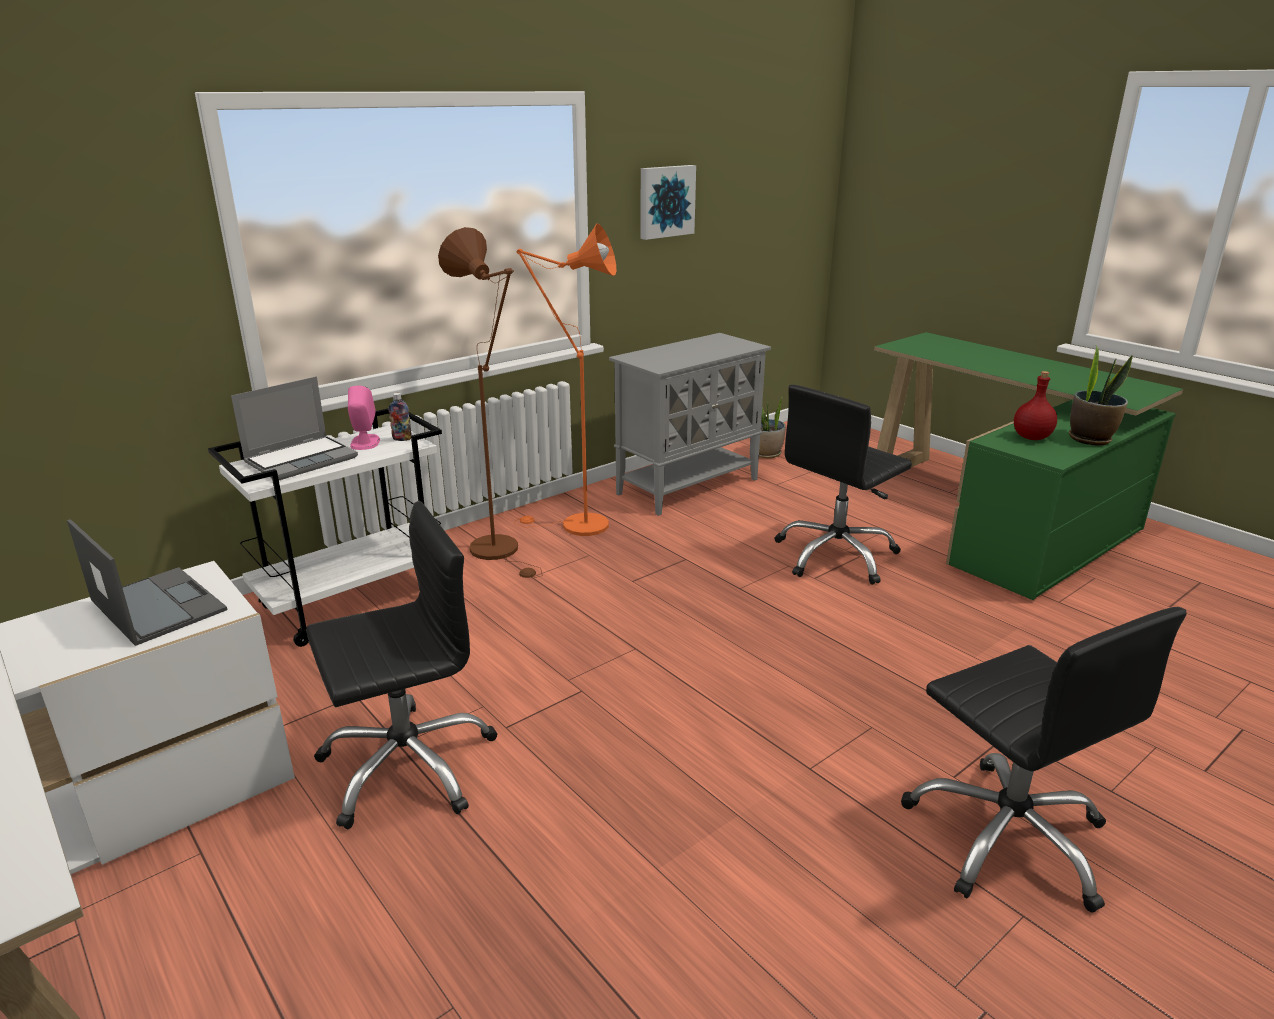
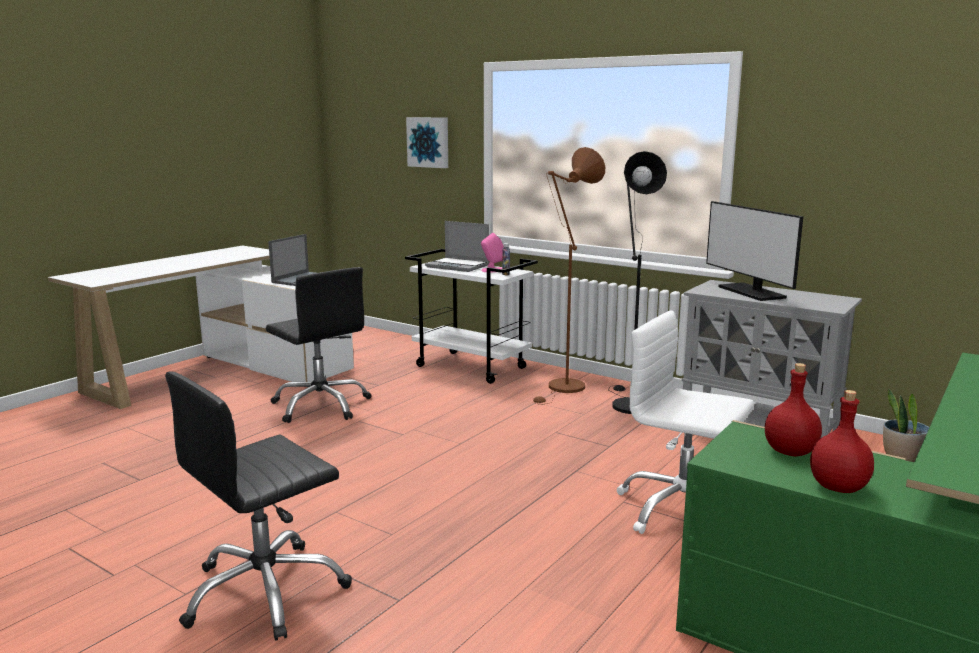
camera: 75 degrees right, 10 degrees down
(576, 525) = (628, 404): orange floor lamp -> black floor lamp
(665, 201) = (832, 153): picture -> picture (429, 142)
(678, 355) = (751, 292): none -> monitor
(836, 555) = (682, 510): black office chair -> white office chair
(1090, 439) = (837, 487): potted plant -> red bottle

